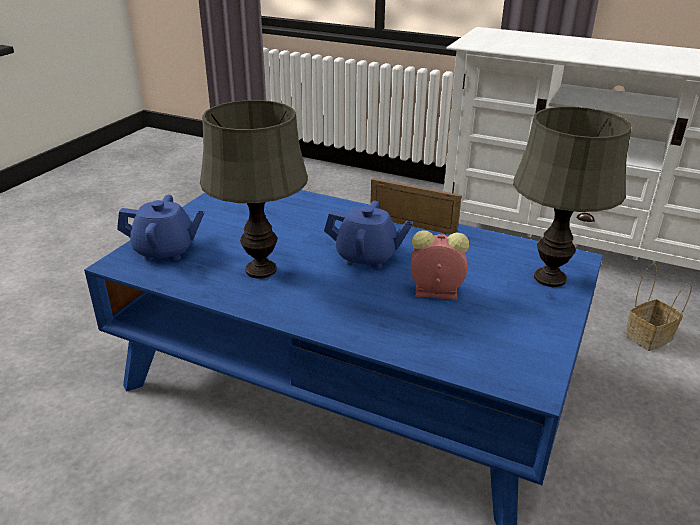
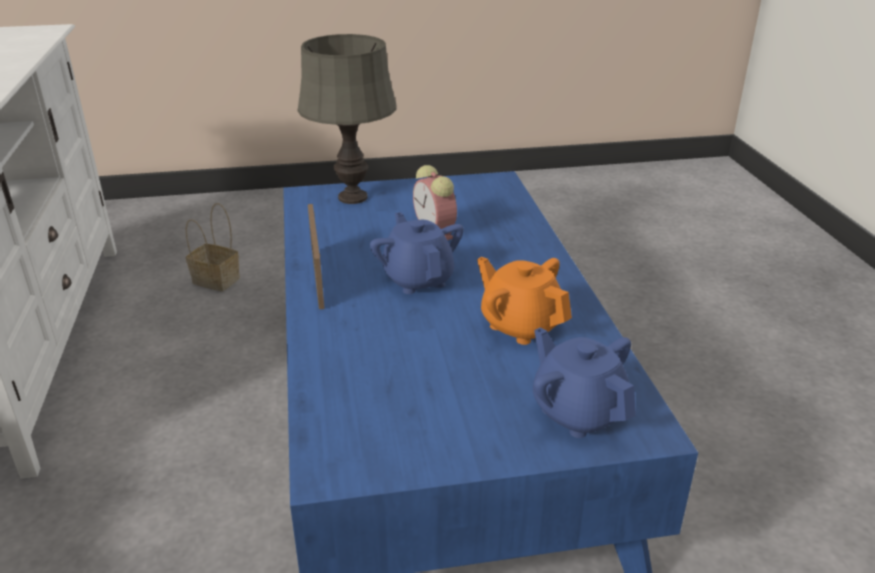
camera: 125 degrees left, 0 degrees up
(260, 270) = (520, 325): grey table lamp -> orange teapot

